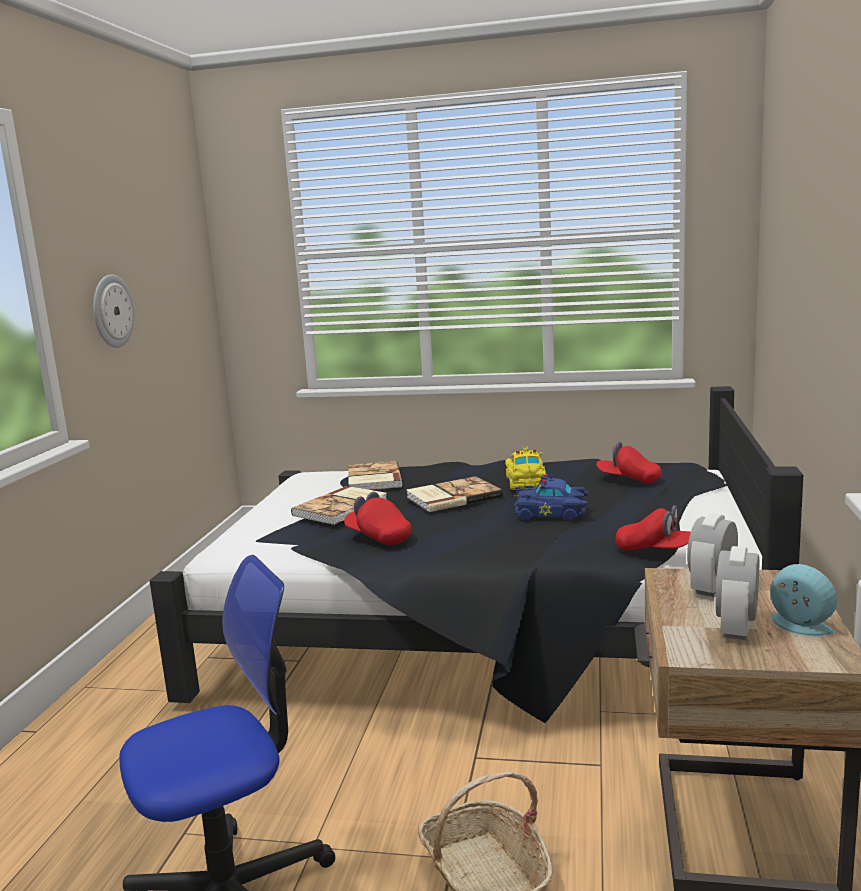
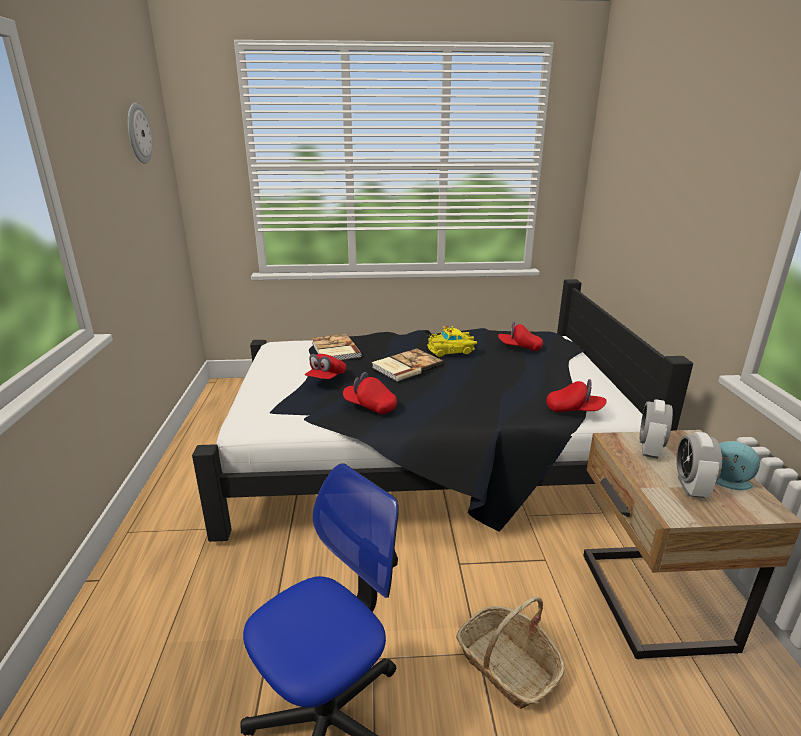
camera: 15 degrees left, 10 degrees up
(112, 311) = (113, 217): wall clock -> wall clock (138, 133)
(342, 508) = (326, 378): book -> red cap
(527, 481) = (452, 351): yellow toy car -> yellow toy car turned 90 degrees clockwise
(553, 514) = (485, 379): blue toy car -> none

